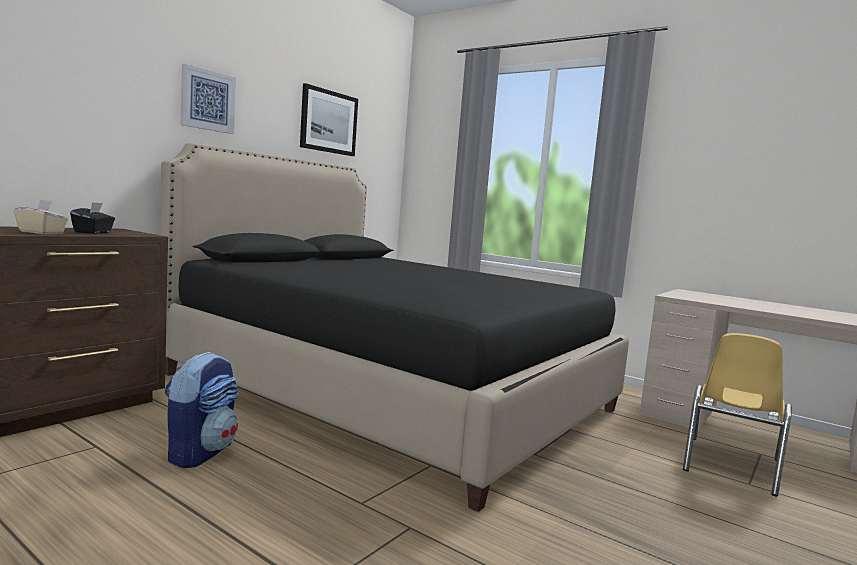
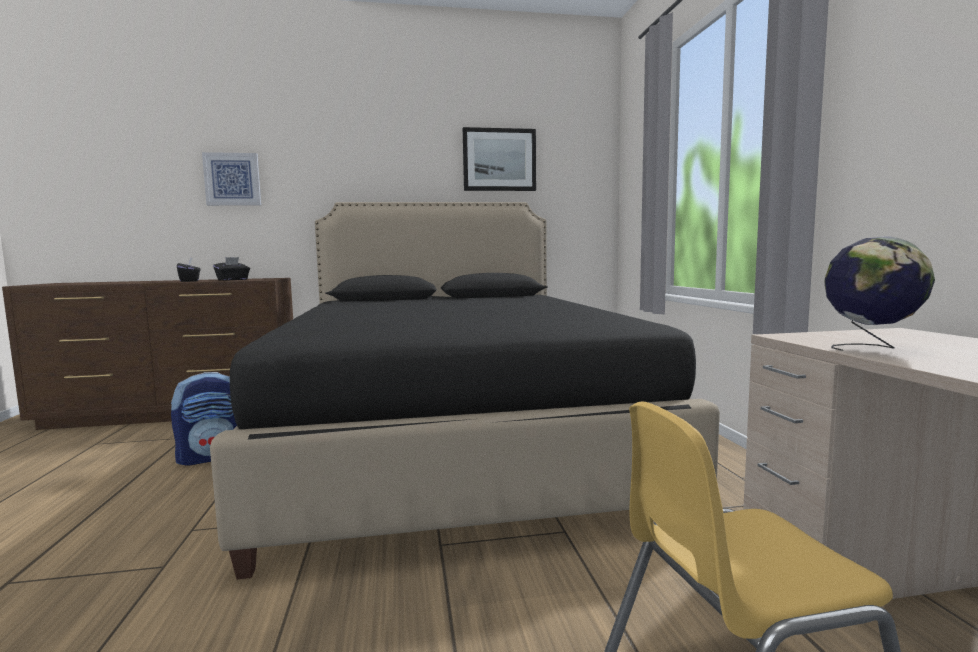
camera: 45 degrees right, 0 degrees up
(41, 233) = (190, 281): beige tissue box -> black tissue box
(207, 100) = (359, 164): picture -> picture (232, 179)
(717, 301) = (871, 348): none -> globe

